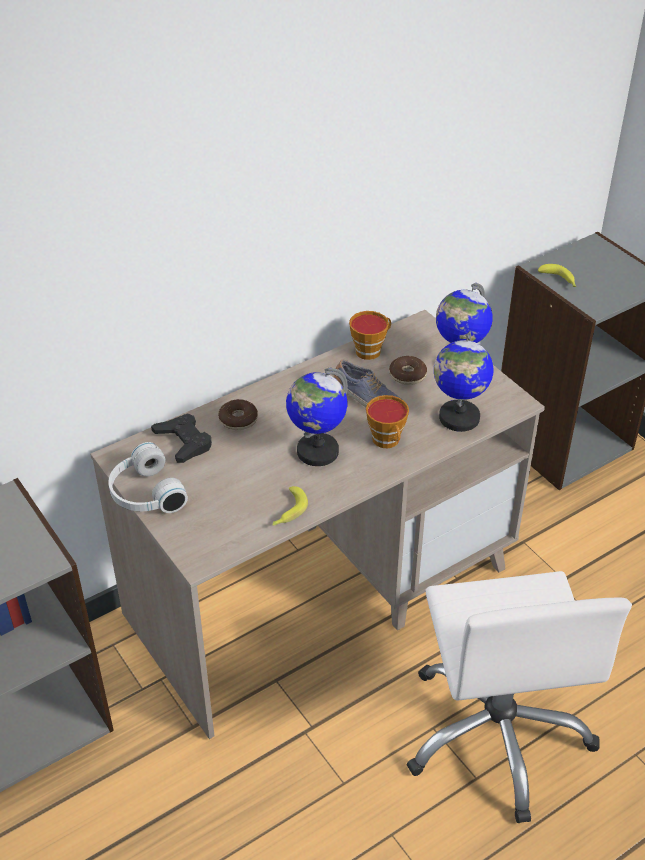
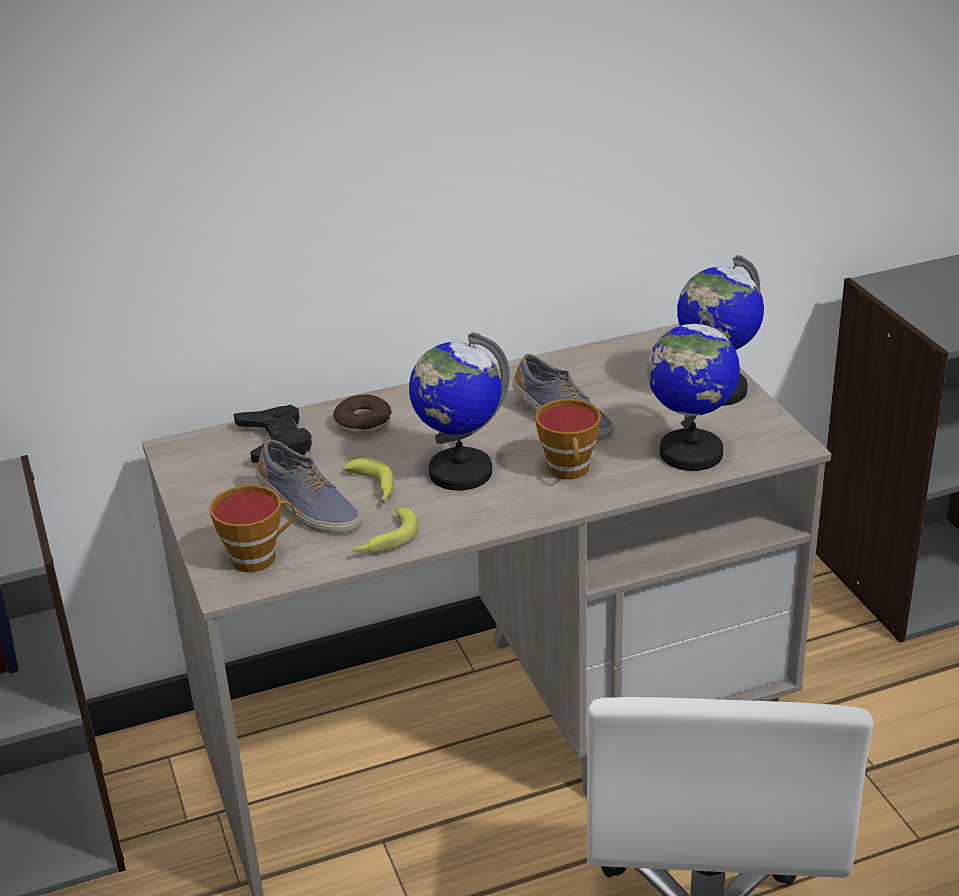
camera: 15 degrees right, 10 degrees down
(144, 494) = (191, 496): white headphones -> none
(227, 494) = (307, 509): none -> shoe
(370, 350) = (589, 360): cup -> cup (259, 556)
(407, 375) = (633, 395): donut -> none
(559, 280) = (906, 299): banana -> banana (373, 488)

